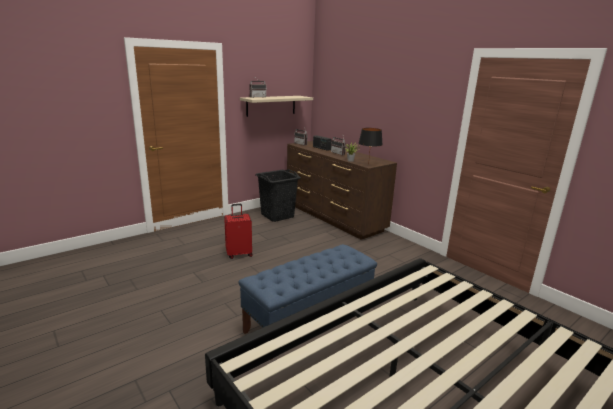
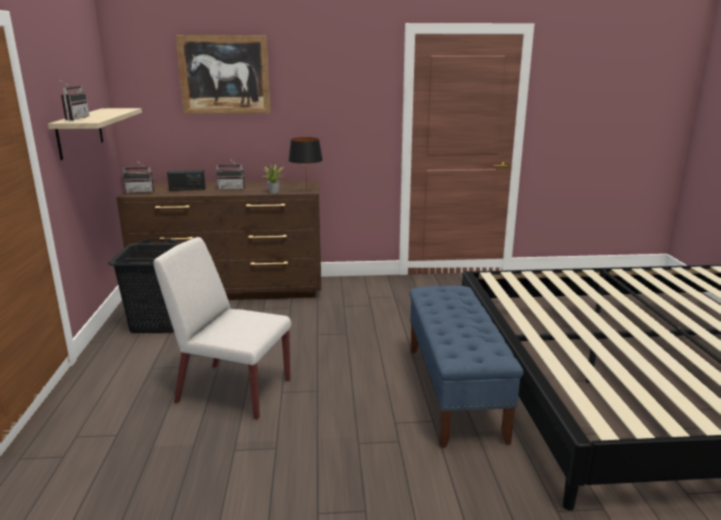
camera: 55 degrees left, 0 degrees up
(239, 254) = (232, 391): red suitcase -> white chair
(359, 82) = (224, 75): none -> picture

